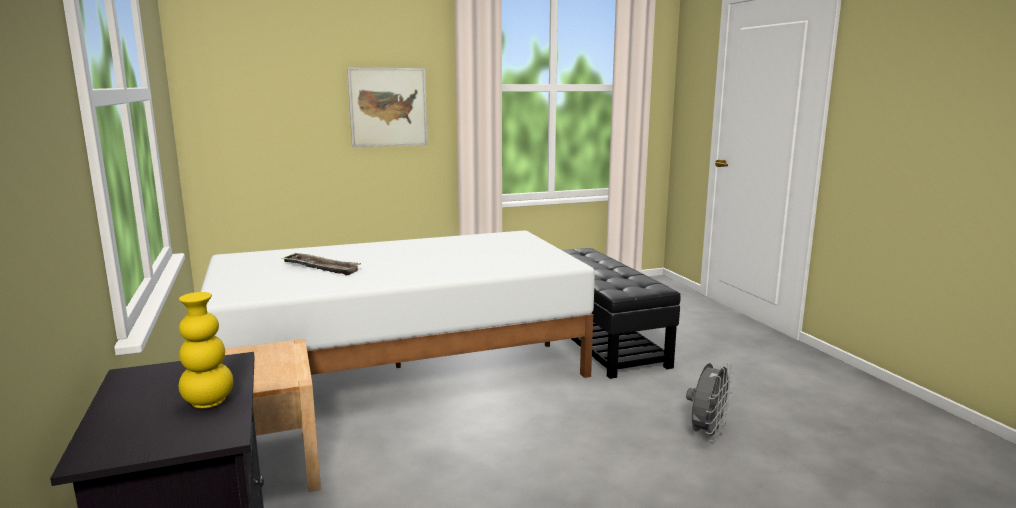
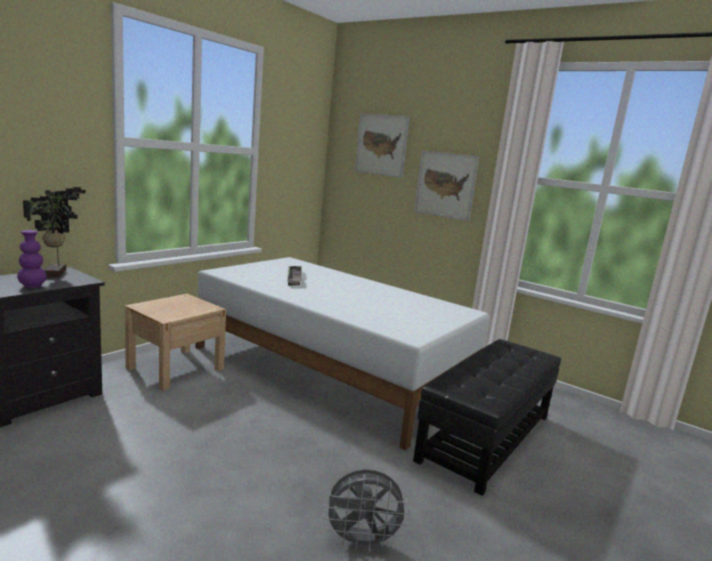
camera: 55 degrees right, 0 degrees up
(146, 381) = (57, 273): none -> potted plant
(208, 402) = (32, 286): yellow vase -> purple vase
(278, 64) = (381, 145): none -> picture

